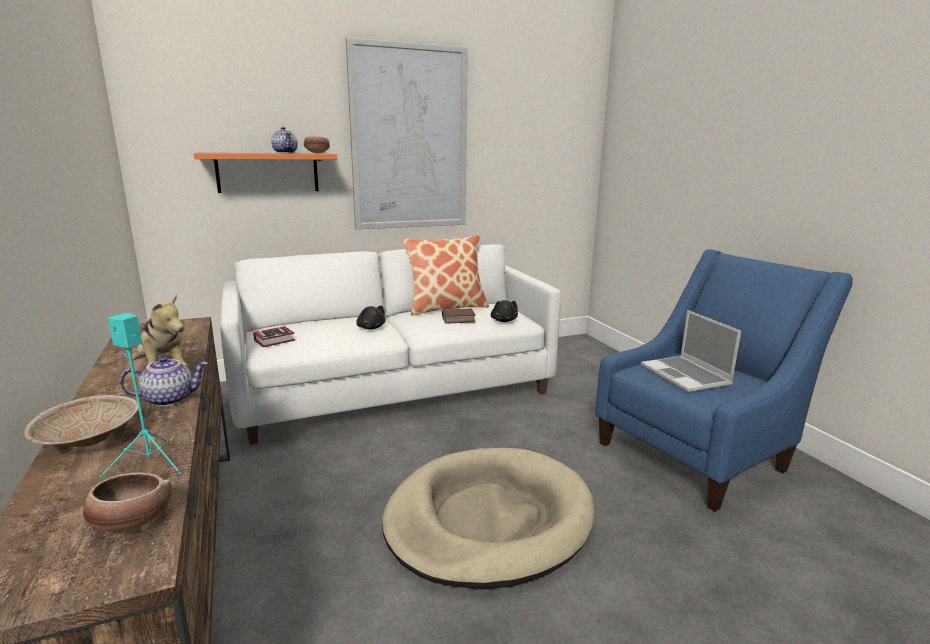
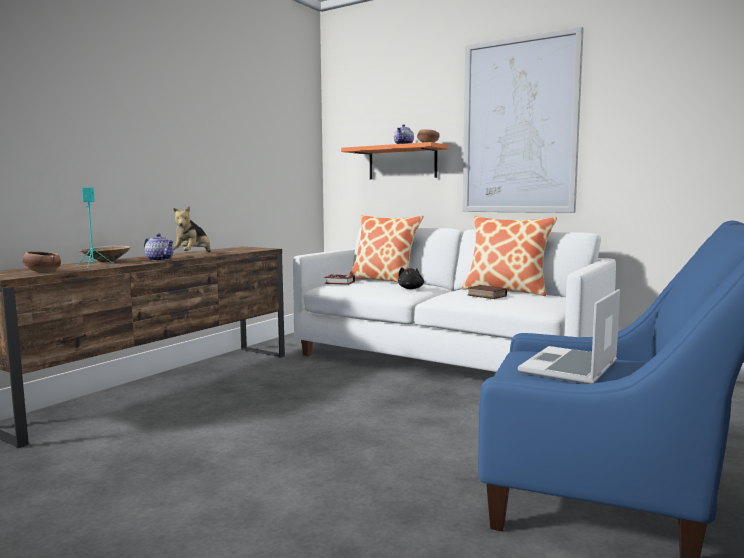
camera: 55 degrees right, 10 degrees down
(304, 322) = (384, 280): none -> pillow
(488, 520) = (319, 434): beige dog bed -> none
(504, 321) = (526, 304): black plush toy -> none

